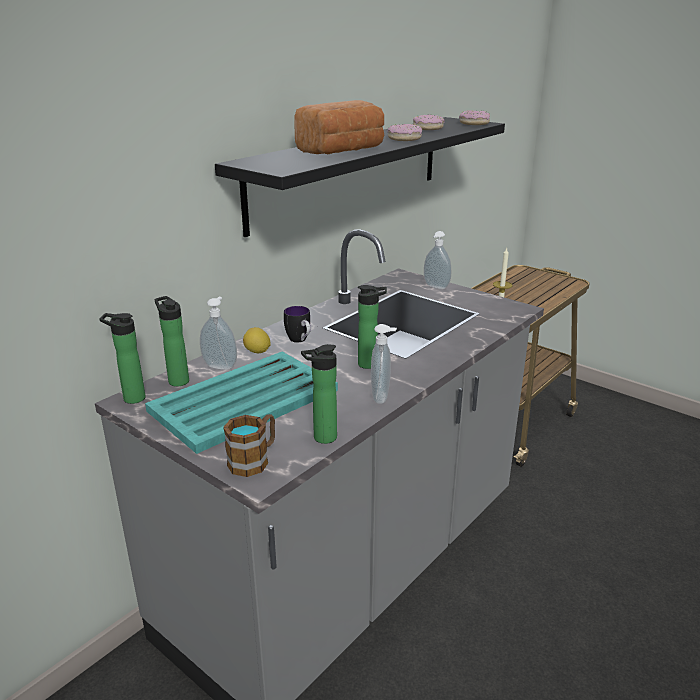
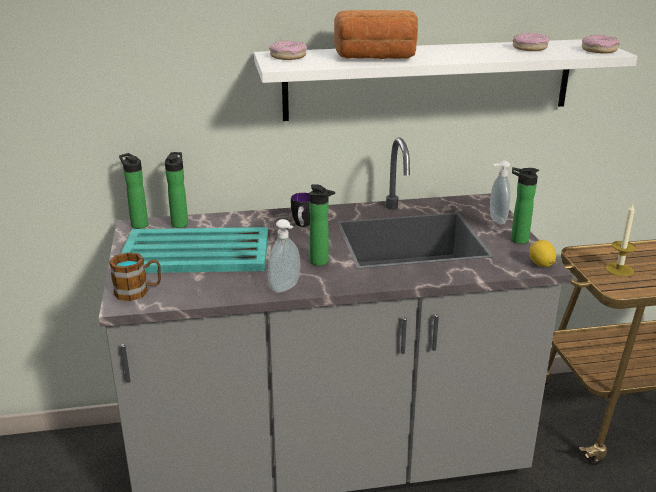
camera: 40 degrees right, 0 degrees up
(221, 365) = (221, 223): soap dispenser -> none
(257, 352) = (259, 223): lemon -> lemon (540, 265)
(321, 438) = (198, 297): bottle -> bottle (516, 239)
(349, 170) = (429, 79): black shelf -> white shelf
(404, 138) = (468, 55): donut -> donut (288, 56)

